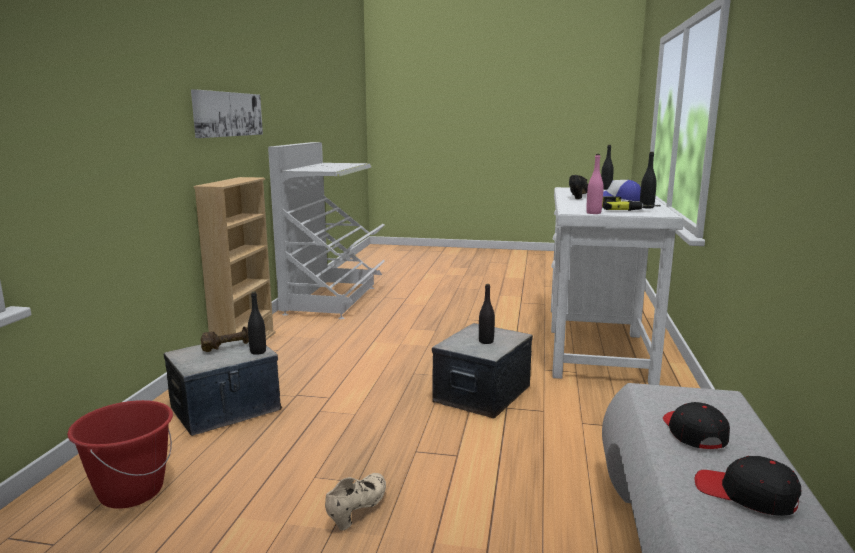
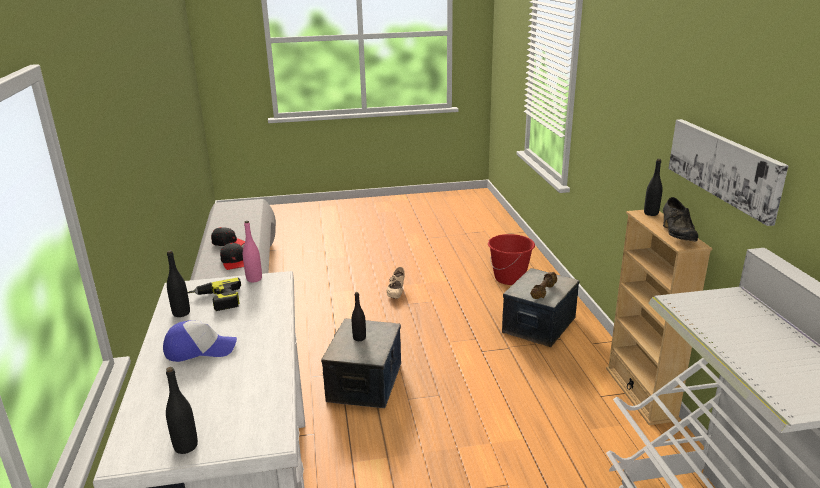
camera: 160 degrees right, 10 degrees up
(258, 352) = (518, 291): black bottle -> black bottle (651, 213)
(577, 197) = (259, 355): black shoe -> black shoe (677, 235)

